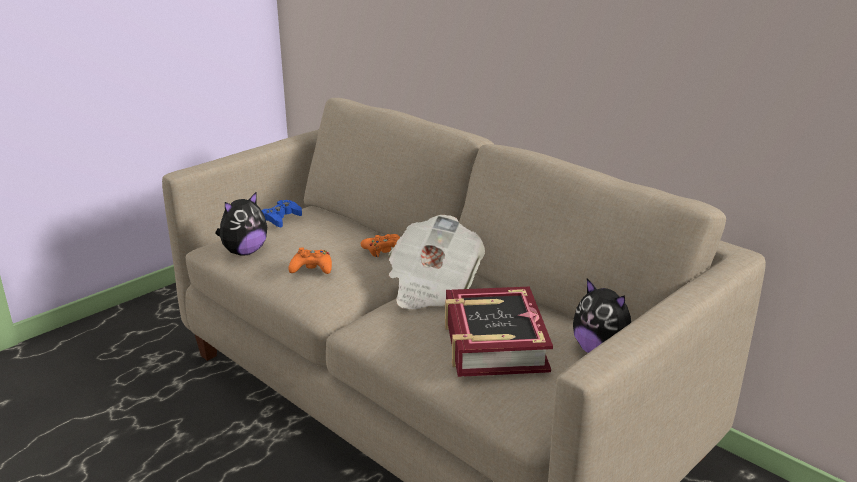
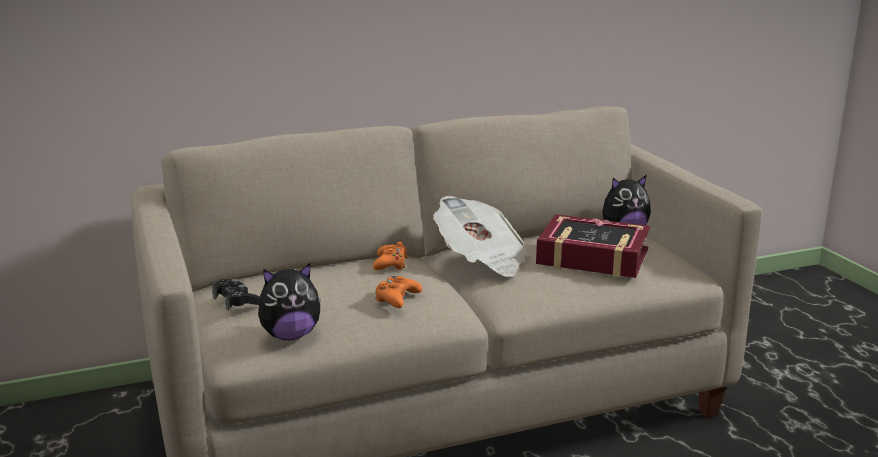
camera: 65 degrees left, 5 degrees down
(244, 252) = (290, 335): plush toy -> plush toy turned 90 degrees clockwise
(281, 218) = (236, 301): blue game controller -> black game controller

